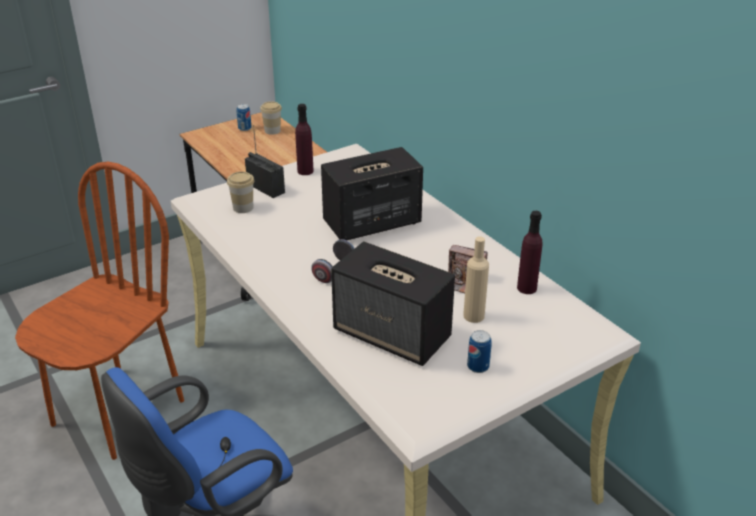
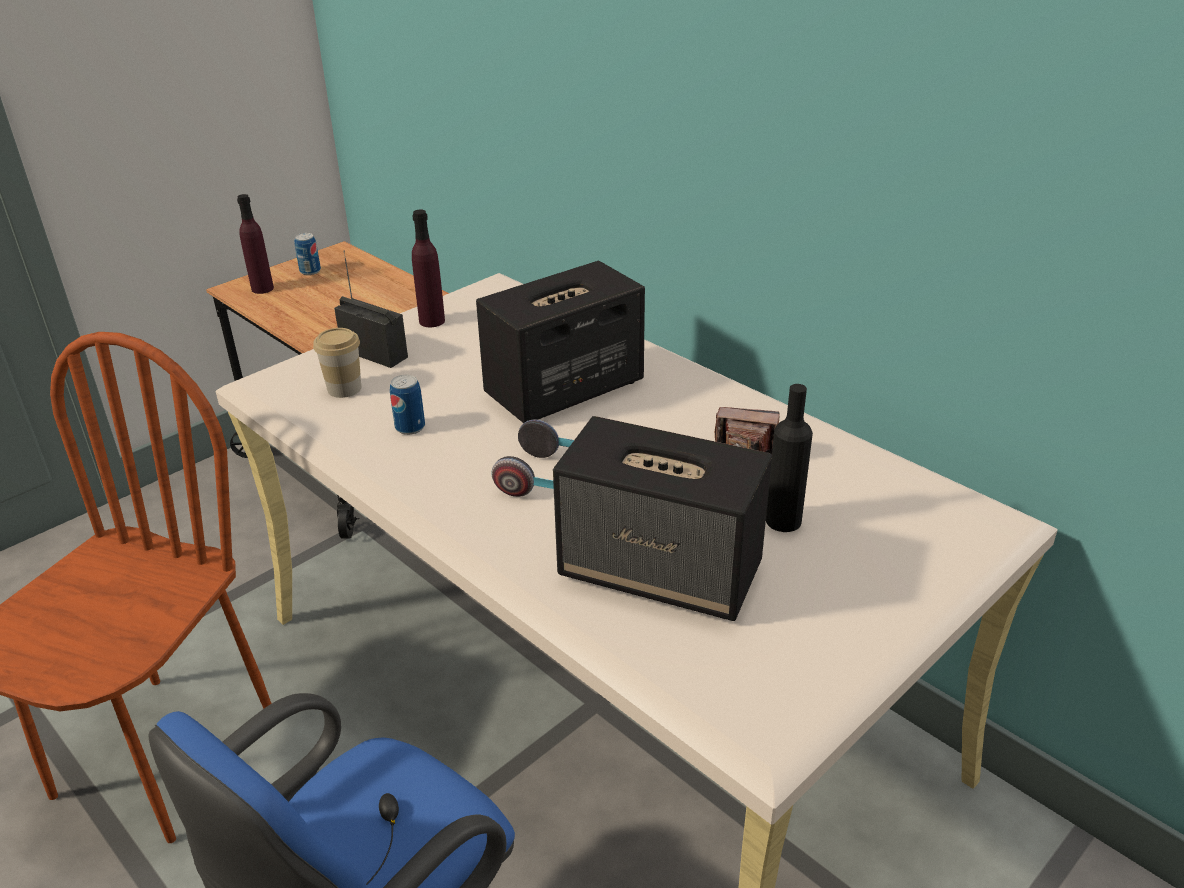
camera: 10 degrees left, 0 degrees up
(272, 131) = (355, 271): cup -> none
(473, 316) = (783, 520): beige bottle -> black bottle
(478, 366) = (825, 608): can -> can (410, 427)
(526, 288) = (848, 463): purple bottle -> purple bottle (262, 288)

